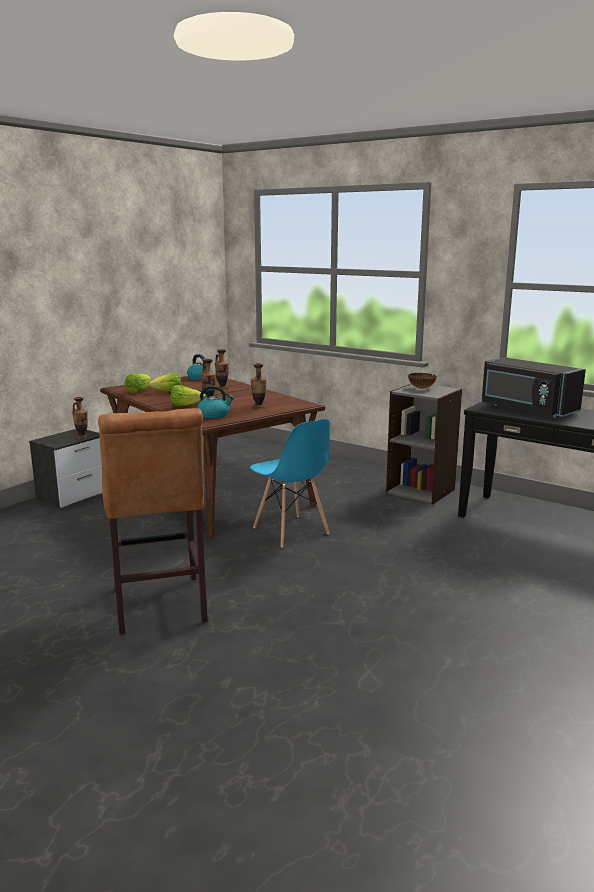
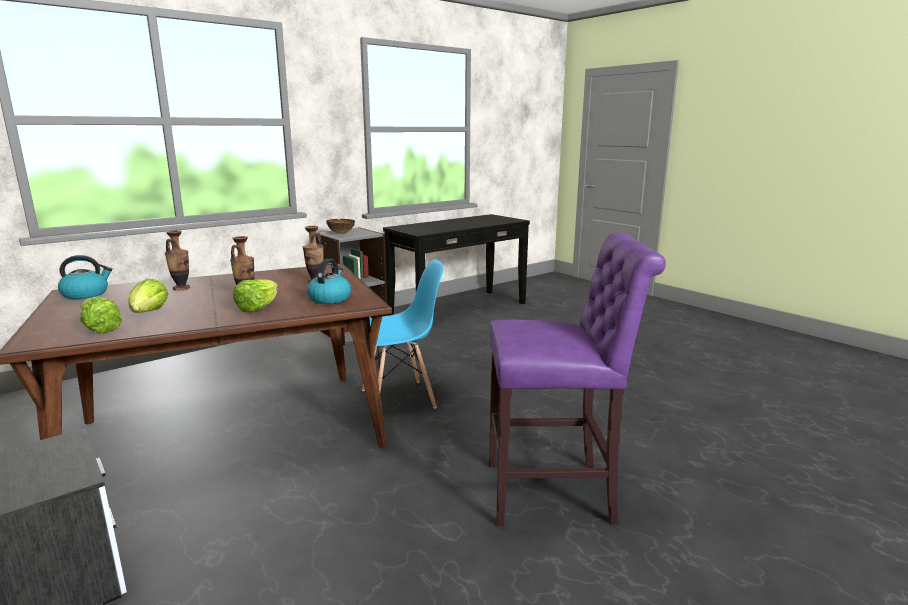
camera: 75 degrees left, 0 degrees up
(82, 437) = (66, 450): vase -> none
(159, 608) = (556, 493): brown stool -> purple stool
(526, 409) = (435, 226): black microwave -> none

